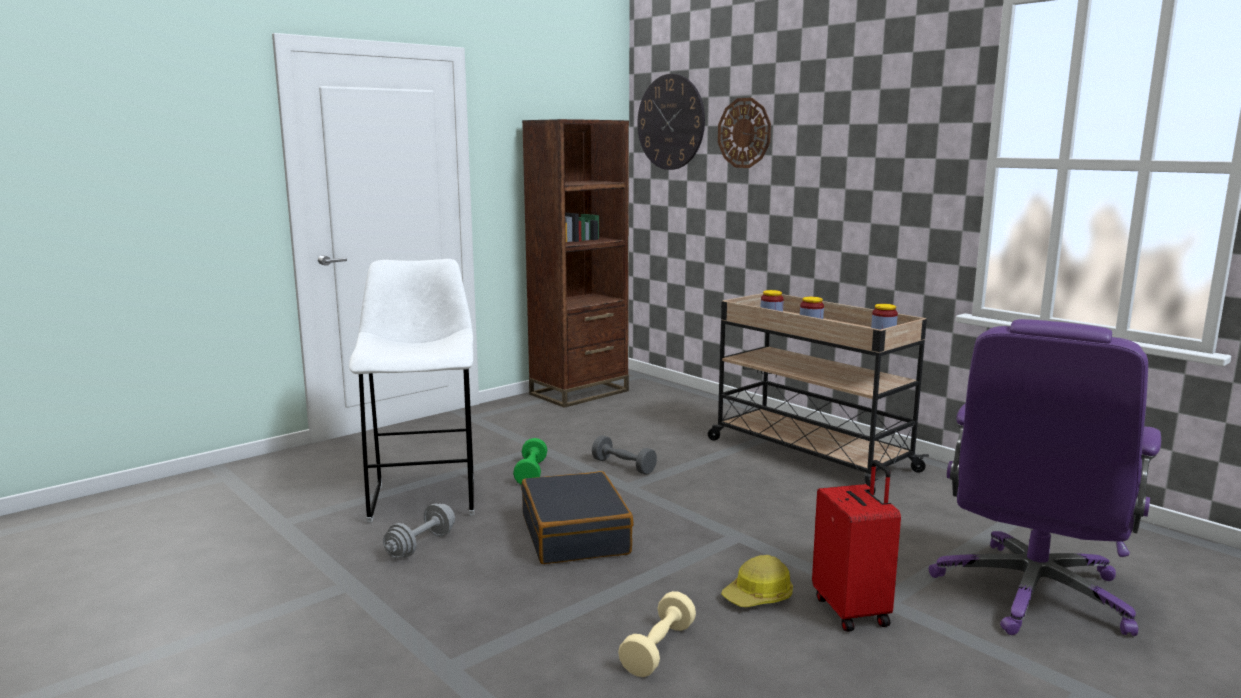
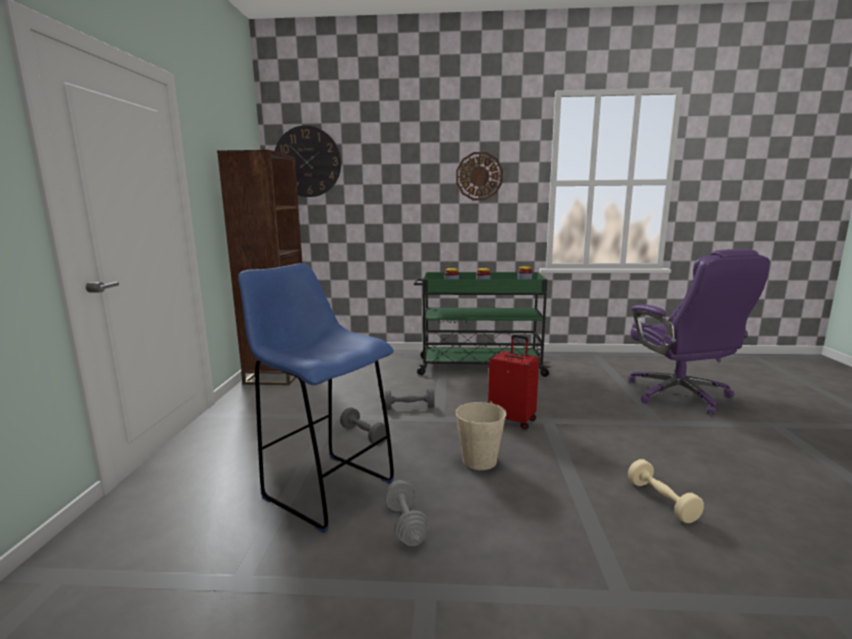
camera: 45 degrees left, 0 degrees up
(424, 497) = (326, 488): white stool -> blue stool
(531, 473) = (364, 435): green dumbbell -> grey dumbbell
(576, 534) = (479, 460): black suitcase -> beige bucket
(744, 133) = (378, 169): wall clock -> wall clock (479, 176)
(758, 597) = (624, 446): hard hat -> none
(808, 454) = (479, 366): beige cart -> green cart
(852, 611) = (662, 433): red suitcase -> red suitcase (513, 420)

